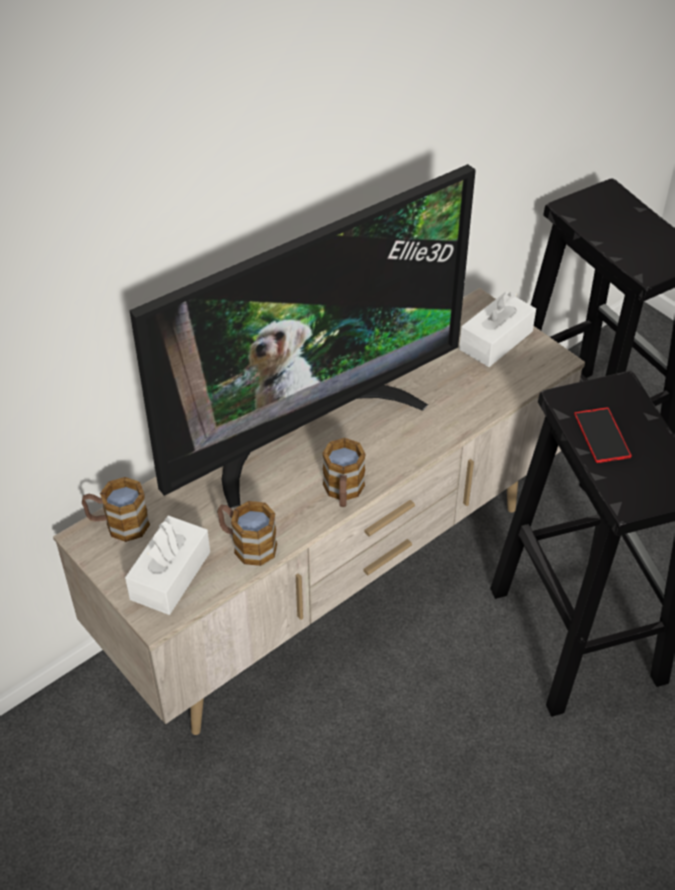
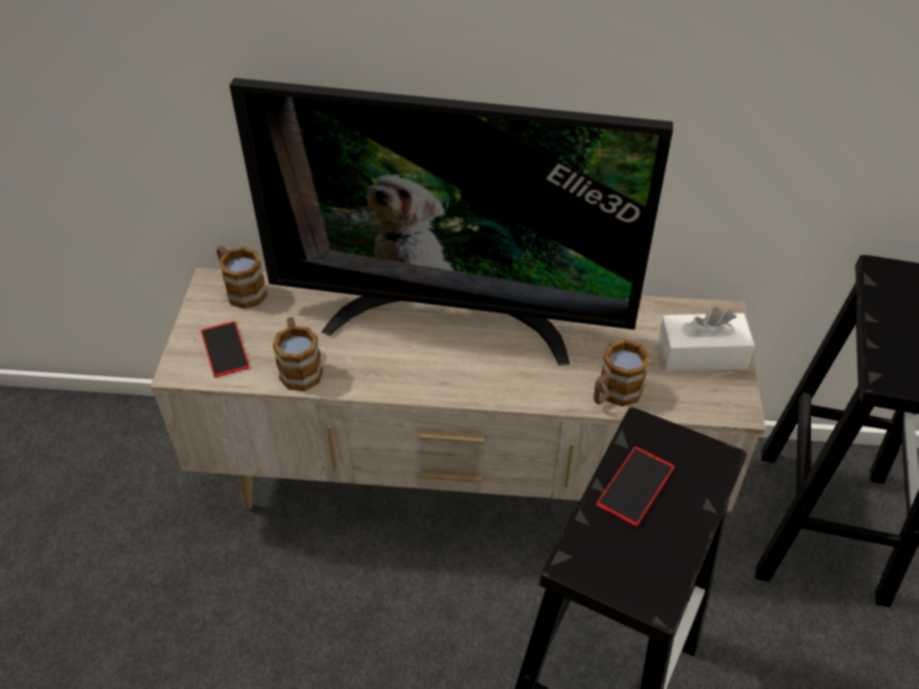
camera: 45 degrees right, 0 degrees up
(170, 575) = (225, 349): white tissue box -> phone
(343, 492) = (415, 382): mug -> mug (614, 394)

